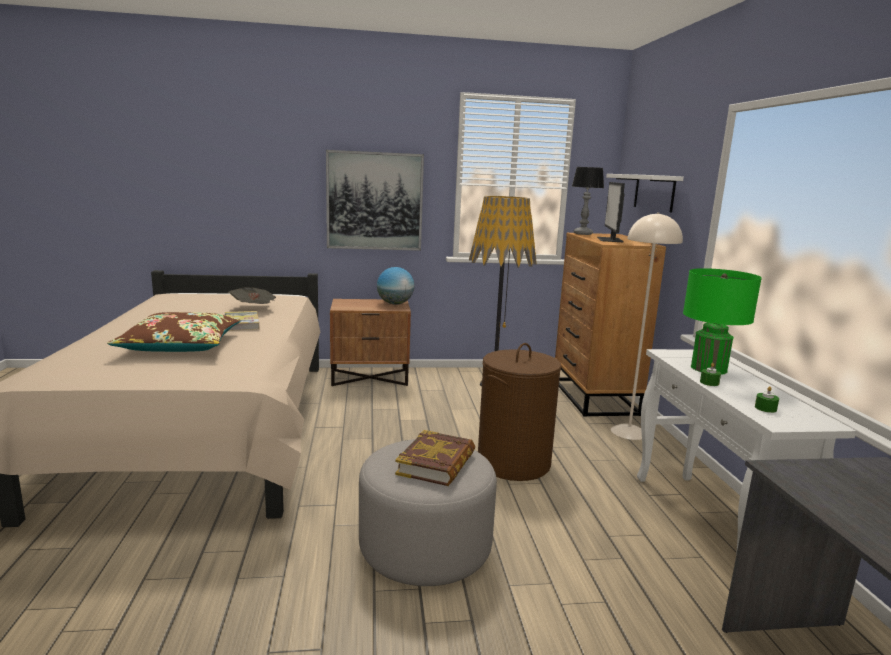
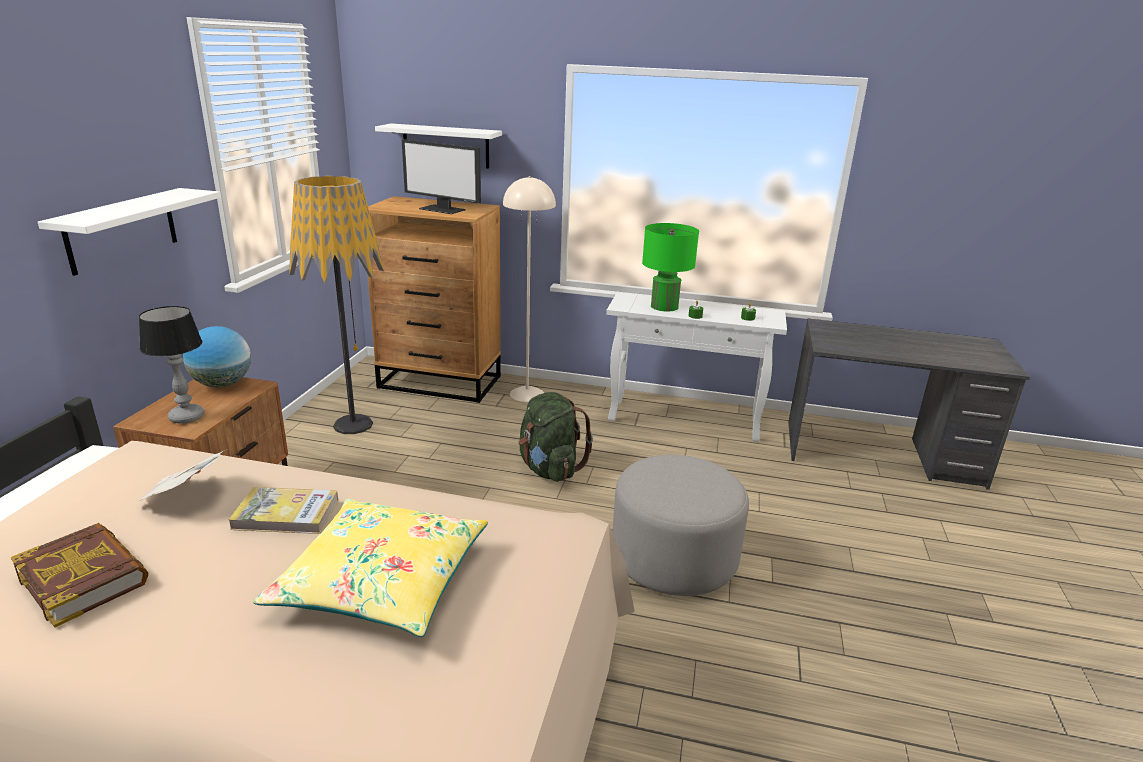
camera: 70 degrees left, 10 degrees up
(181, 346) = (382, 580): brown pillow -> yellow pillow
(374, 201) = (122, 230): picture -> white shelf
(437, 464) = (688, 478): book -> book (84, 578)
(513, 463) = (549, 469): brown laundry basket -> green backpack
(583, 234) = (384, 207): table lamp -> table lamp (187, 417)

